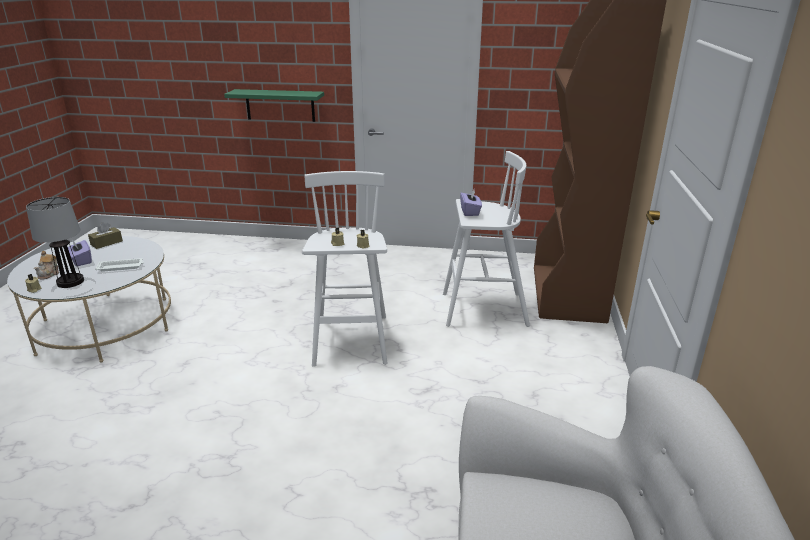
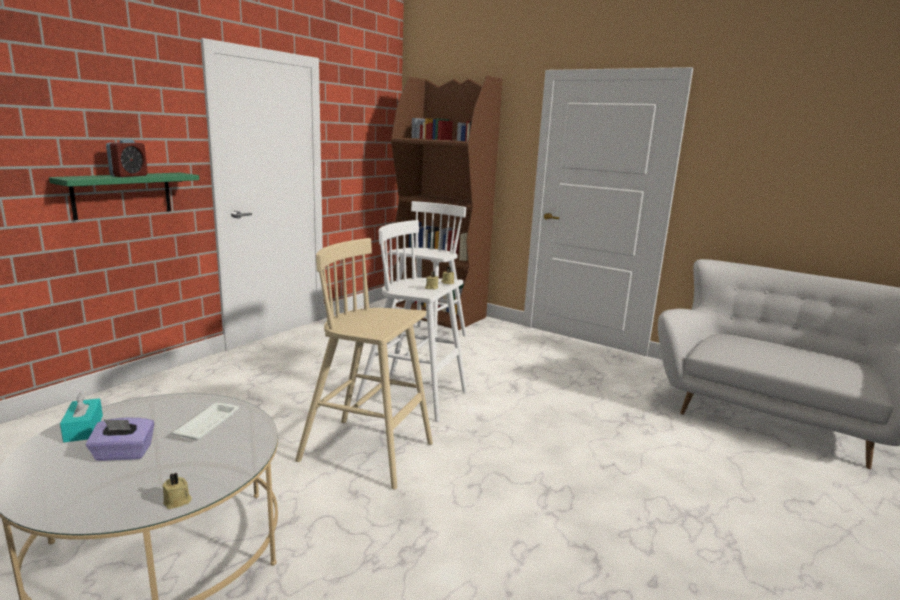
camera: 65 degrees left, 10 degrees down
(49, 274) = (130, 485): teapot -> none
(70, 282) = (198, 467): table lamp -> none
(106, 243) = (83, 428): brown tissue box -> turquoise tissue box
(242, 351) = (369, 452): none -> beige stool
(272, 92) = (129, 175): none -> alarm clock
(470, 212) = (422, 252): purple tissue box -> none

